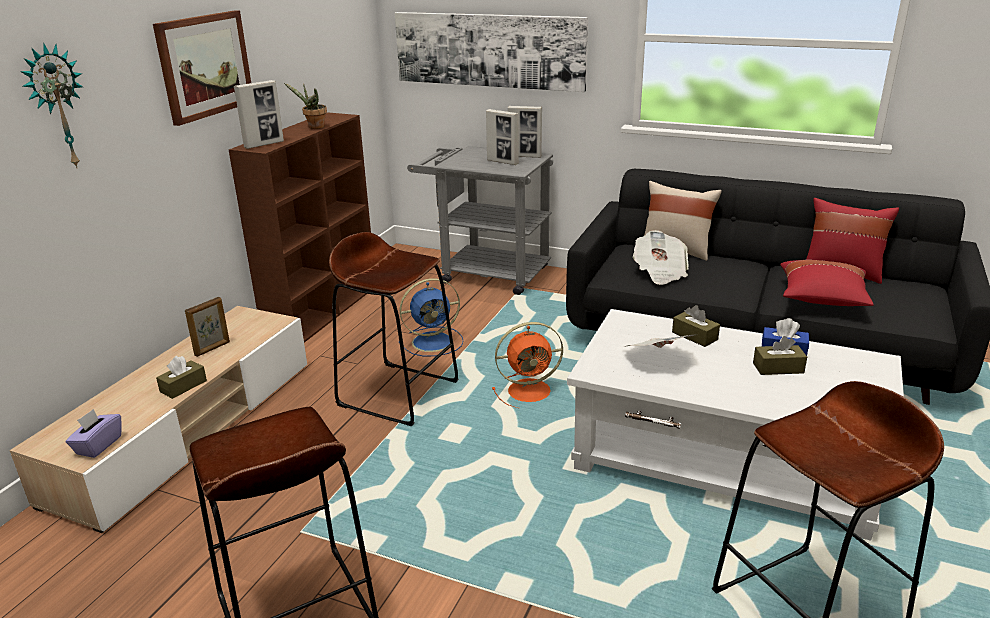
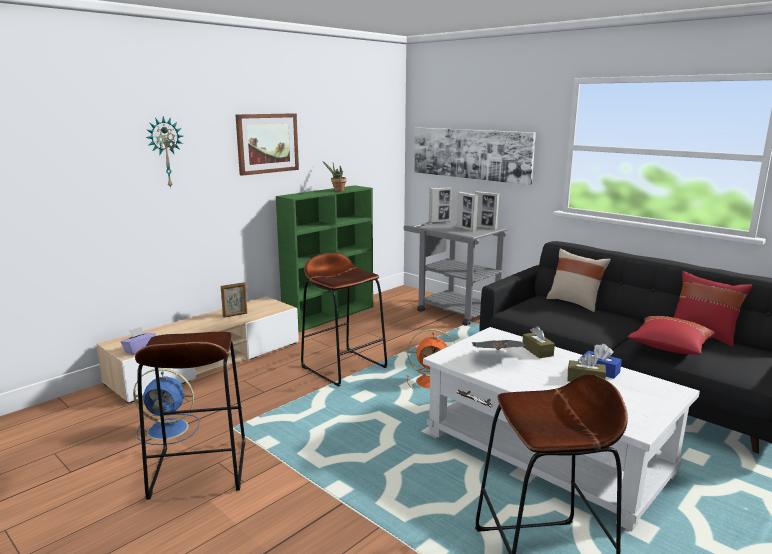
camera: 20 degrees right, 10 degrees down
(183, 386) = (204, 330): brown tissue box -> none
(264, 144) = (298, 195): picture frame -> picture frame (439, 222)
(323, 311) = (330, 315): brown bookcase -> green bookcase
(434, 341) = (388, 343): blue fan -> blue fan (169, 429)
(660, 272) = (549, 313): newspaper -> none

